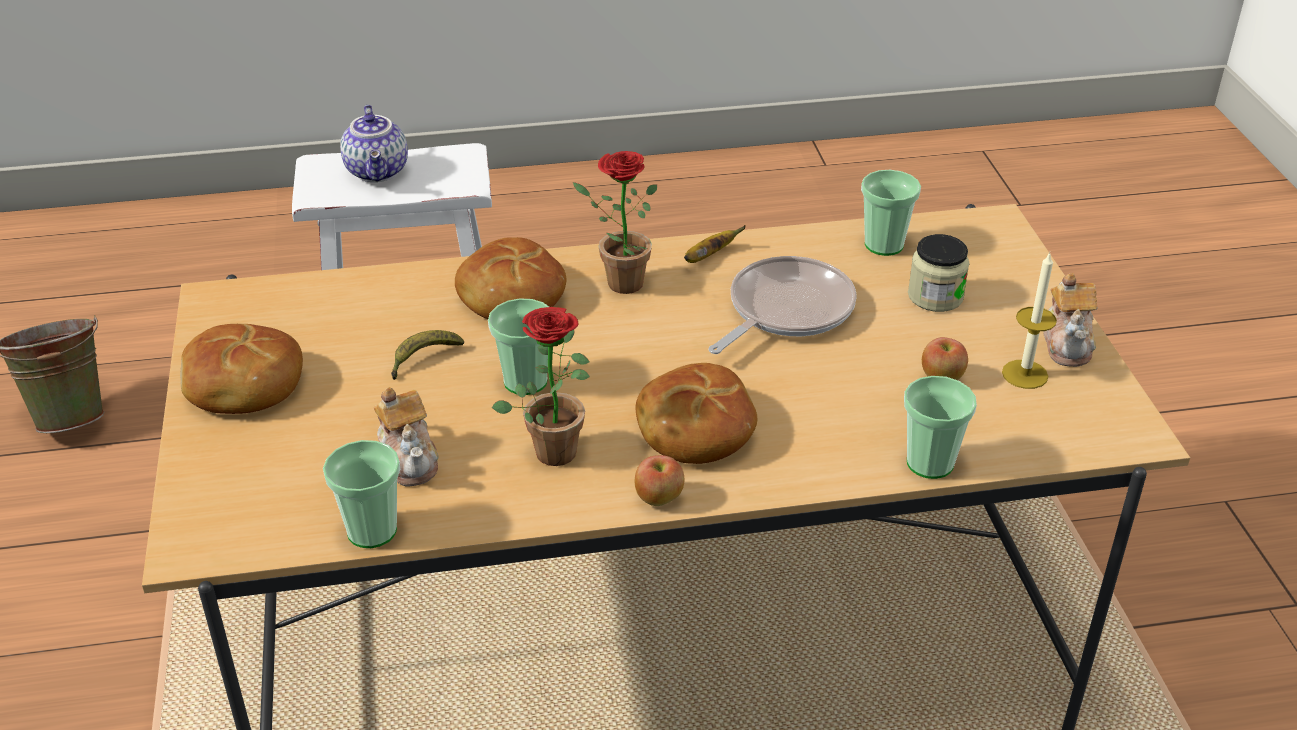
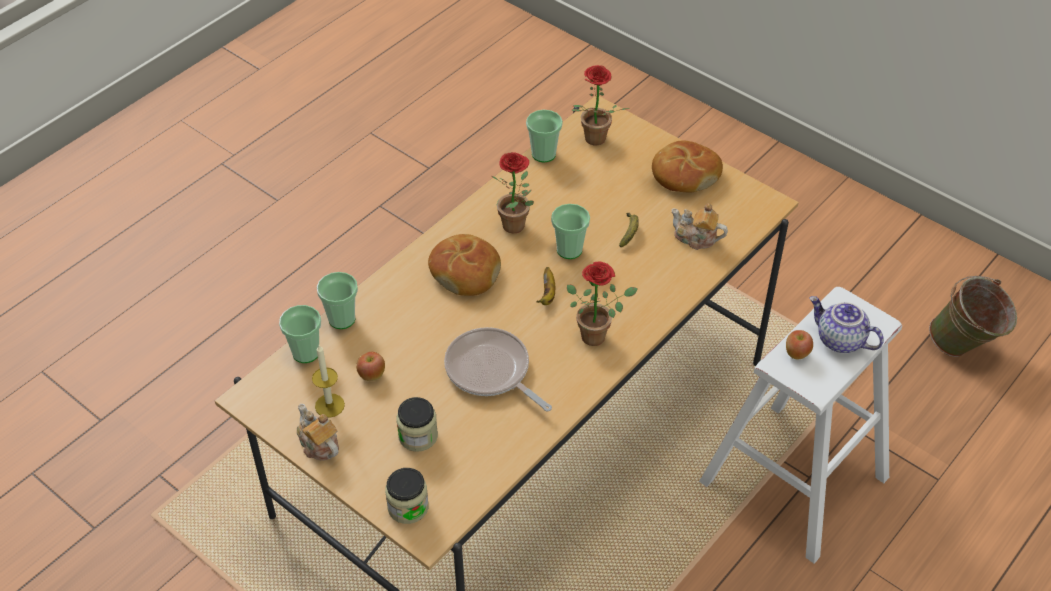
camera: 140 degrees right, 10 degrees up
(275, 506) = (593, 141): none -> potted plant
(410, 458) = (569, 187): teapot -> teapot (696, 238)
(510, 296) = (638, 291): bread -> none
(659, 499) = (446, 231): apple -> apple (796, 353)
(709, 256) = (571, 386): banana -> banana (547, 294)
(785, 310) = (491, 371): frying pan -> frying pan turned 135 degrees clockwise
(884, 245) = (481, 463): cup -> cup (306, 352)
(1000, 249) = (408, 507): none -> jar

